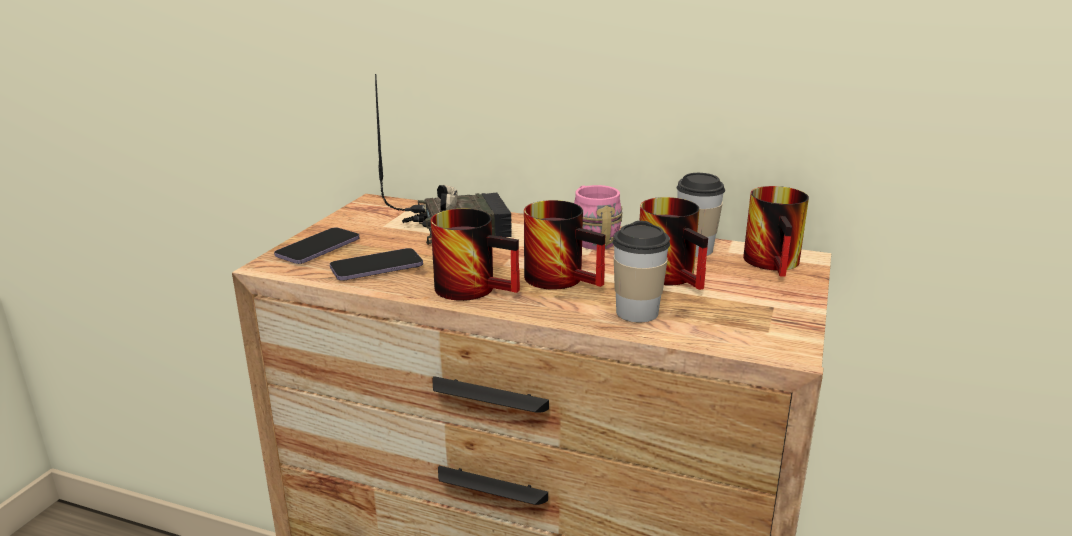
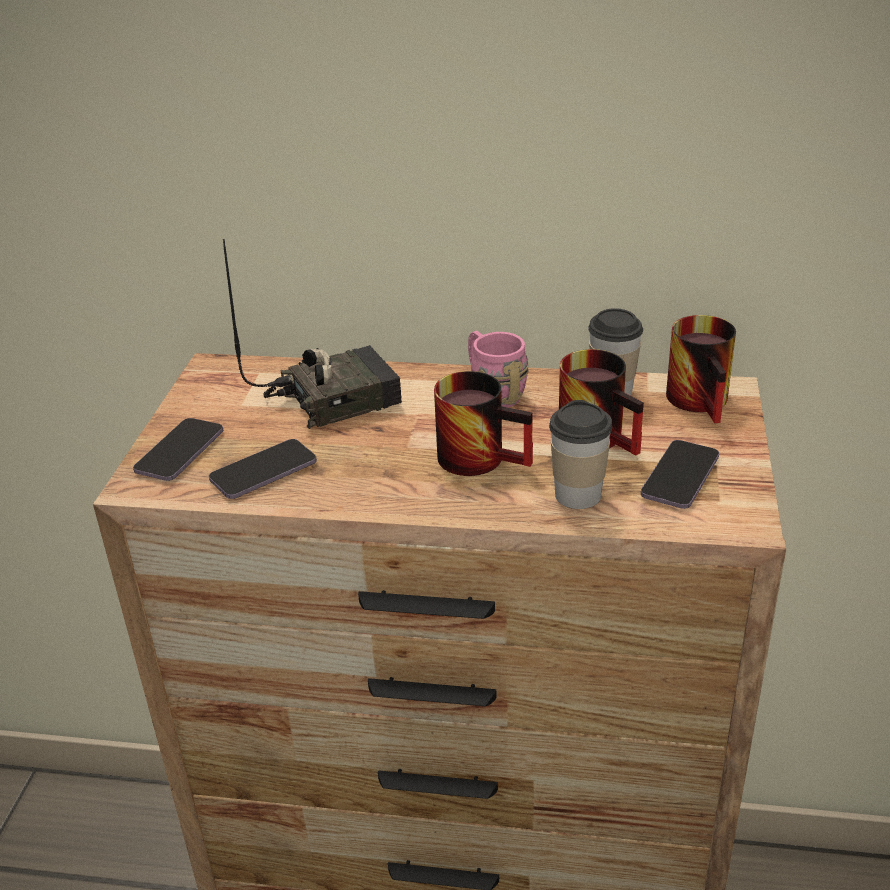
camera: 10 degrees left, 10 degrees up
(476, 287) = (390, 484): mug -> none
(736, 311) = (680, 477): none -> phone

